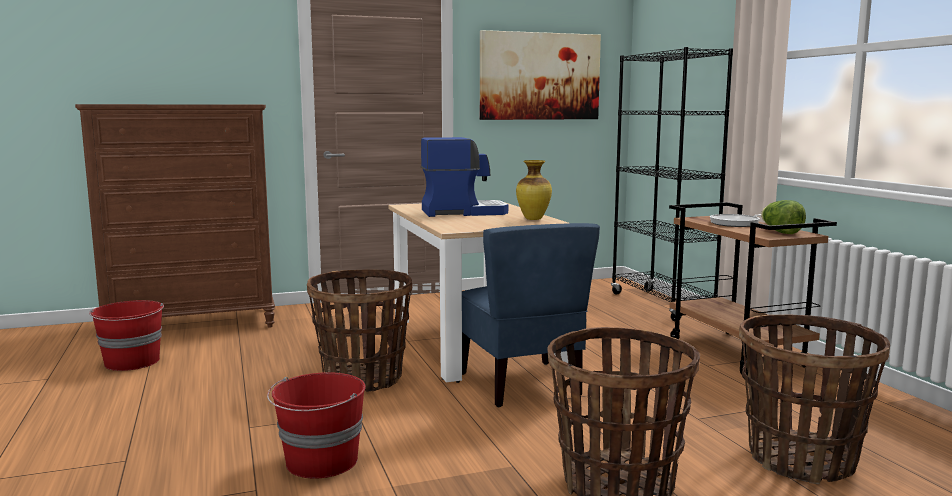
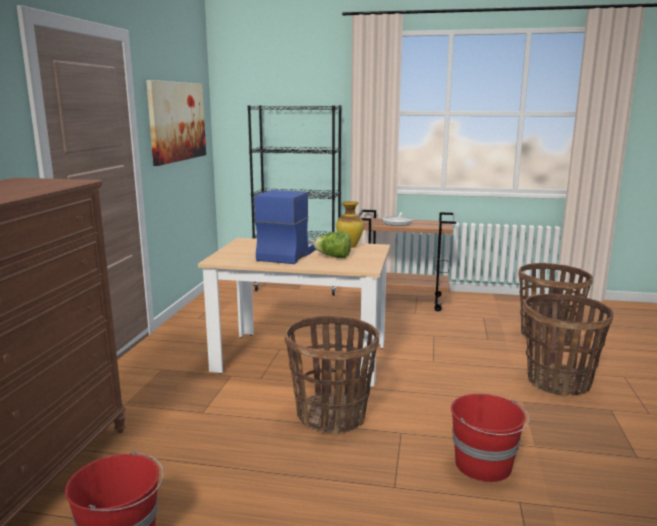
camera: 60 degrees left, 5 degrees up
(521, 384) = (398, 365): blue chair -> none
(780, 232) = (434, 223): lettuce -> lettuce (333, 257)

